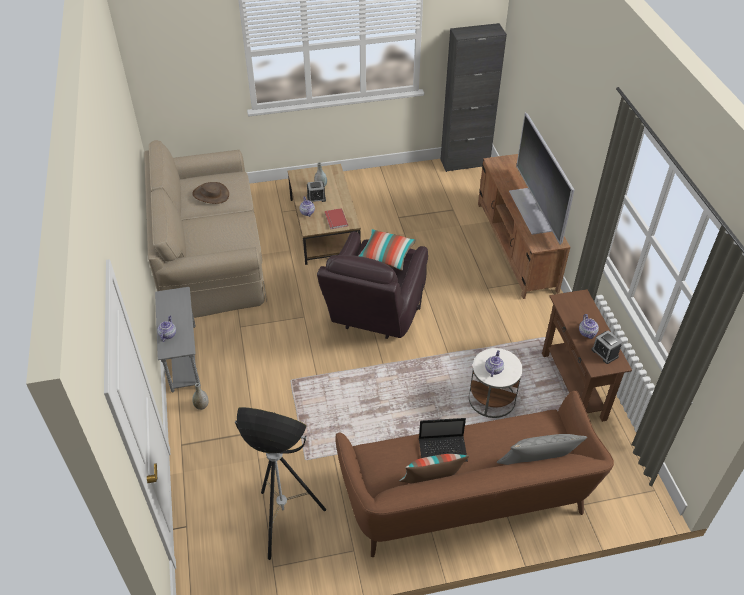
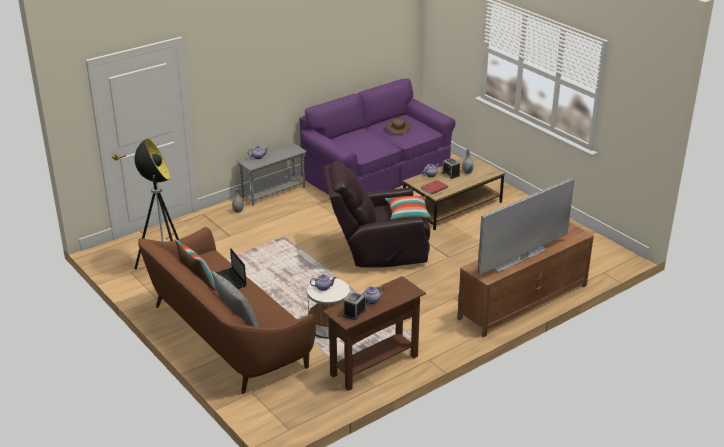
camera: 65 degrees right, 15 degrees down
(210, 255) = (377, 171): beige sofa -> purple sofa
(465, 162) = (612, 249): black cabinet -> none

